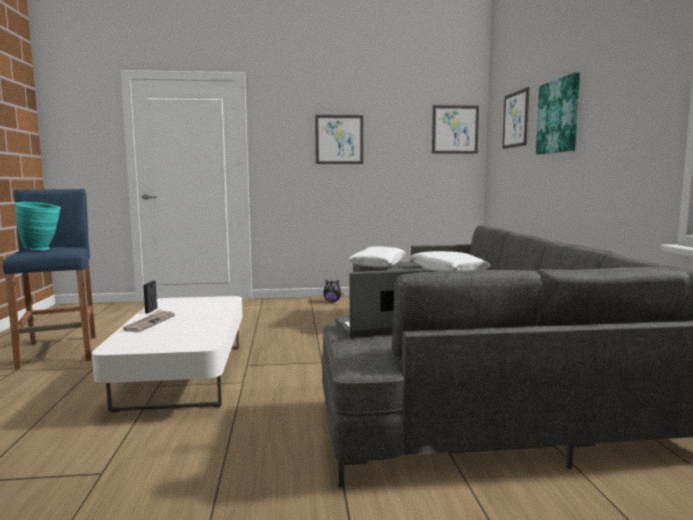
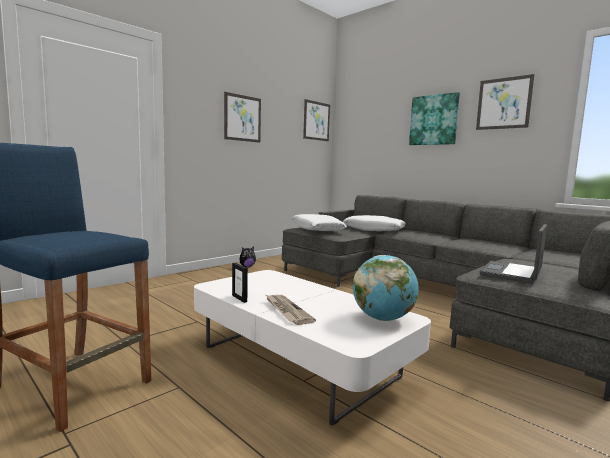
camera: 40 degrees left, 0 degrees up
(42, 249) = (74, 236): turquoise vase -> none
(186, 340) = (383, 318): none -> globe
(515, 119) = (376, 118): picture -> picture (503, 103)

